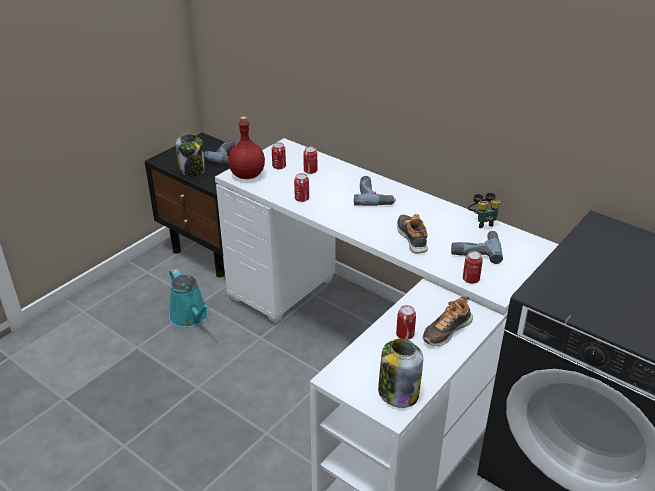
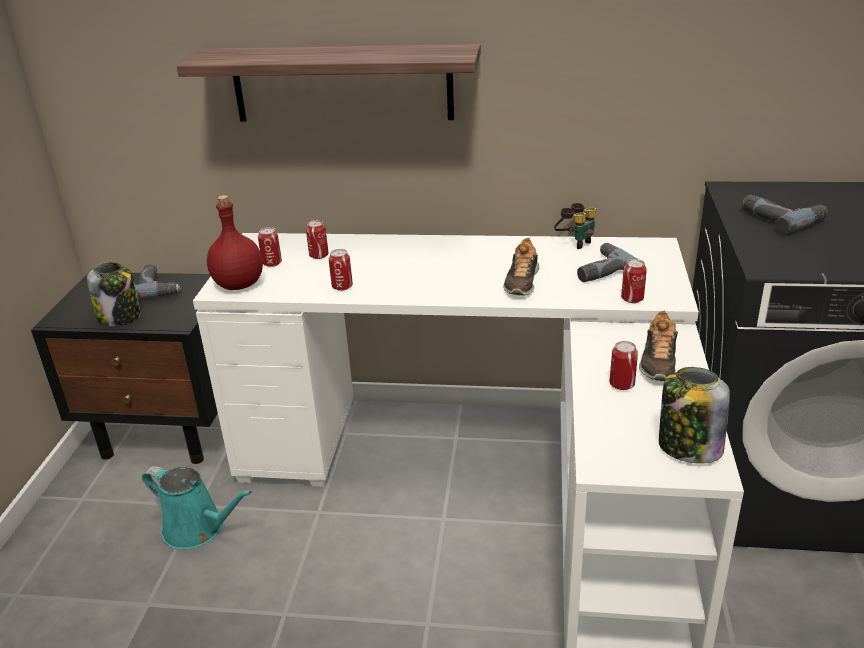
camera: 30 degrees left, 5 degrees down
(354, 58) = (342, 83): none -> shelf
(374, 196) = (427, 256): power drill -> power drill (781, 218)
(412, 238) = (521, 282): shoe -> shoe turned 120 degrees counterclockwise

